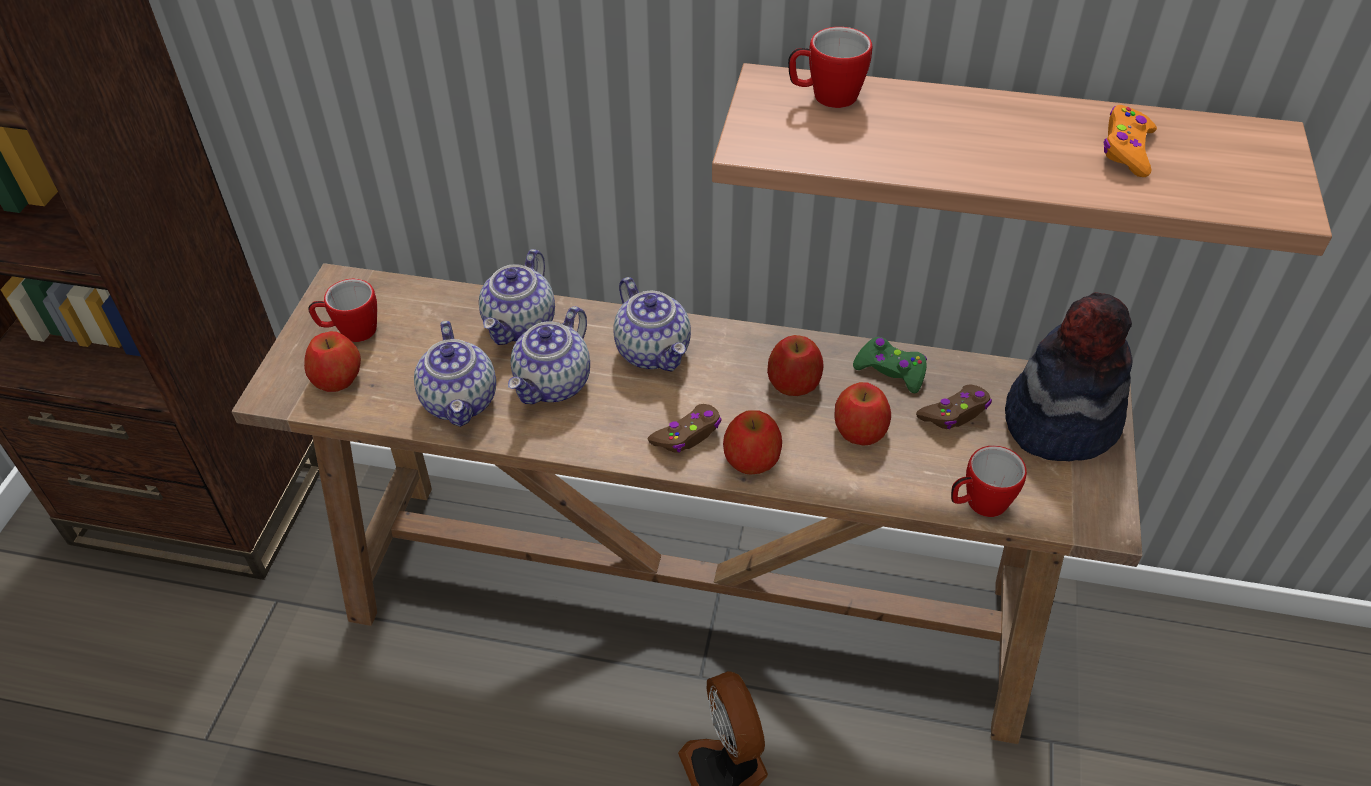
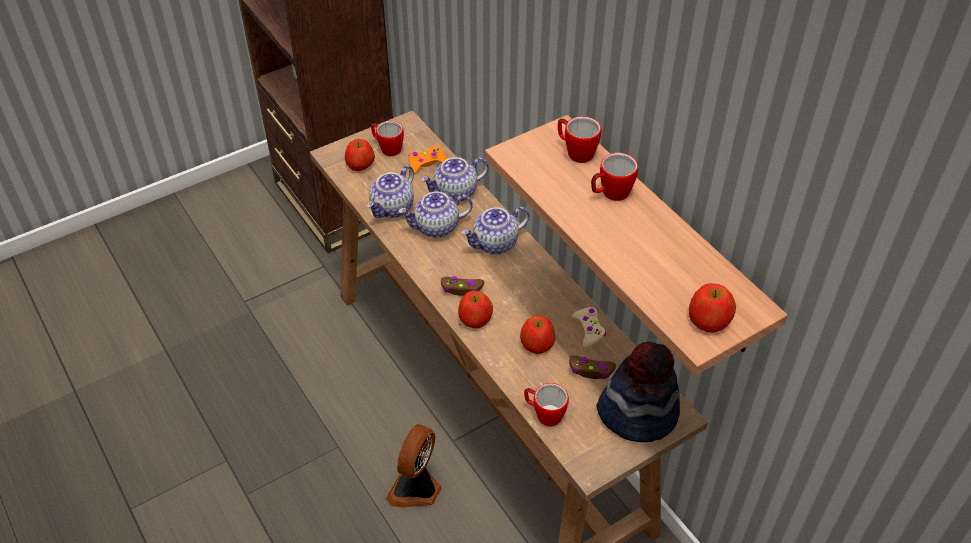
camera: 45 degrees right, 0 degrees up
(654, 351) = (495, 244): teapot -> teapot turned 45 degrees clockwise
(794, 381) = (538, 301): apple -> apple (709, 320)
(891, 370) = (589, 330): green game controller -> beige game controller
(940, 117) = (610, 194): none -> mug
(1126, 150) = (670, 264): orange game controller -> orange game controller (426, 163)

